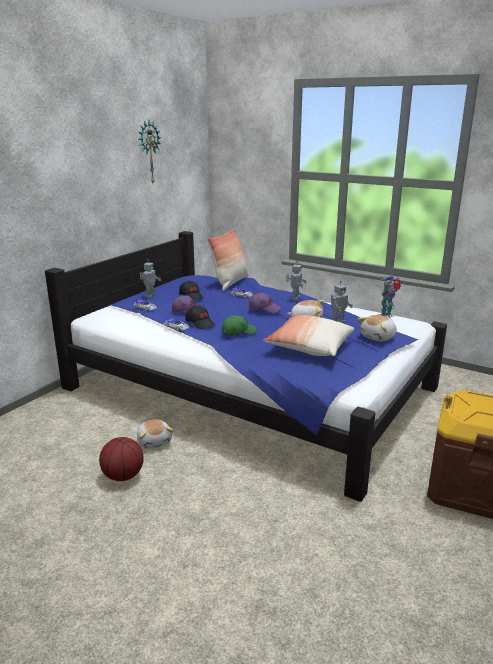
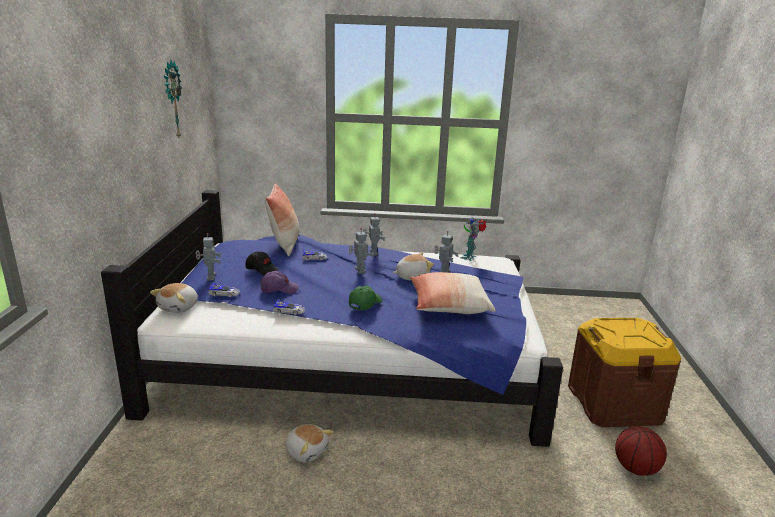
camera: 30 degrees left, 0 degrees up
(123, 476) = (309, 504): basketball -> basketball (635, 468)
(200, 323) = (310, 301): black cap -> none
(264, 309) = (359, 271): purple cap -> toy robot
(378, 337) = (492, 281): plush toy -> plush toy (179, 307)

